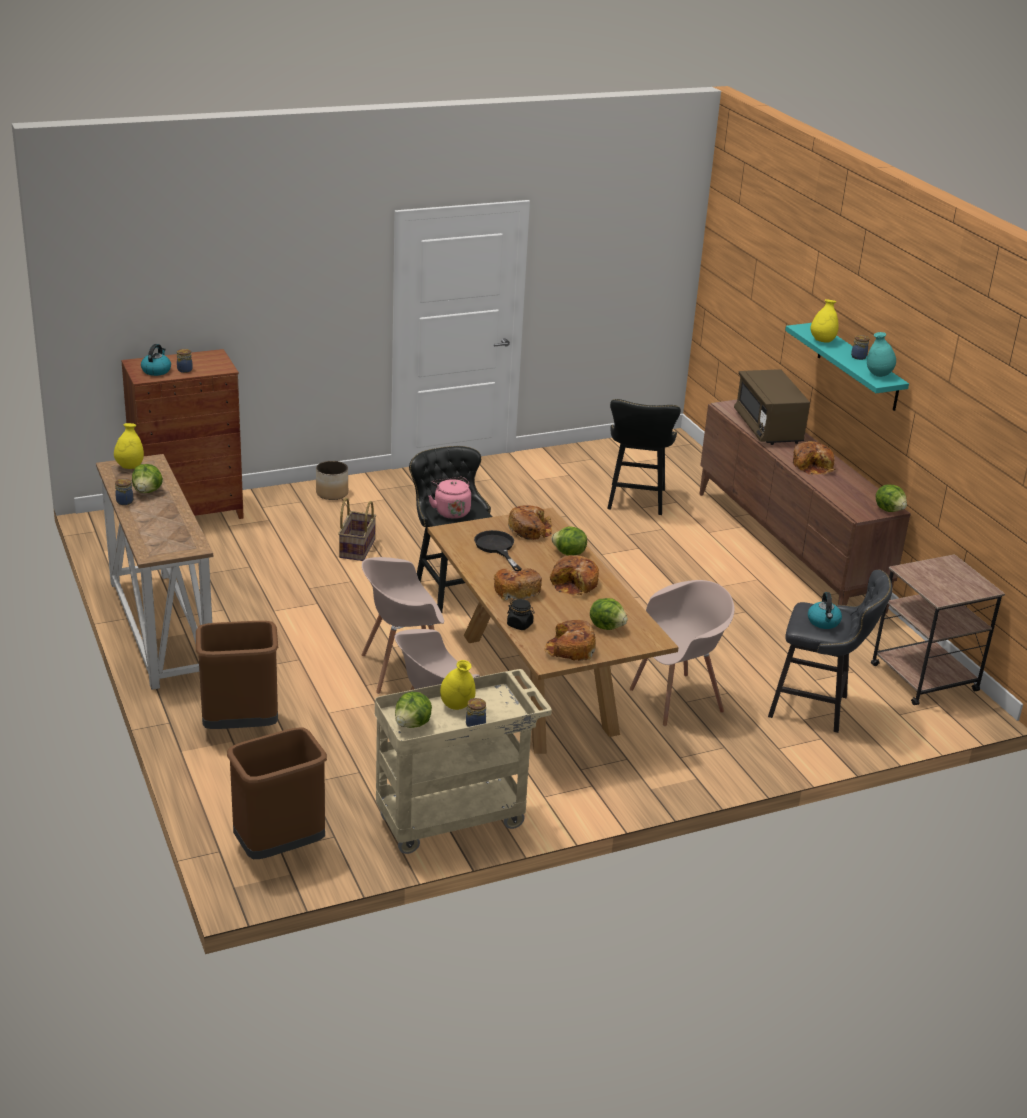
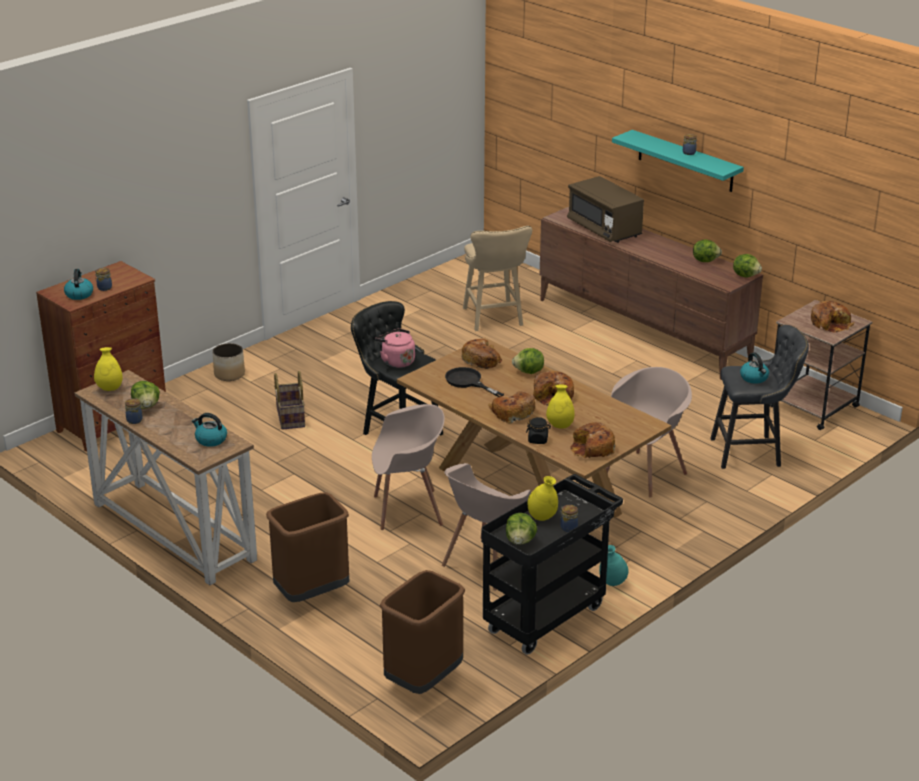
camera: 20 degrees left, 0 degrees up
(177, 538) = (210, 440): none -> kettle
(400, 670) = (409, 510): beige chair -> beige chair turned 150 degrees counterclockwise
(457, 822) = (549, 618): beige cart -> black cart
(607, 626) = (605, 423): lettuce -> lettuce (705, 260)
(635, 503) = (494, 320): black stool -> beige stool
(813, 465) = (662, 252): bread -> bread (830, 323)
(822, 341) = (651, 145): yellow vase -> yellow vase (560, 426)
(878, 375) = (716, 164): turquoise vase -> turquoise vase (612, 583)

